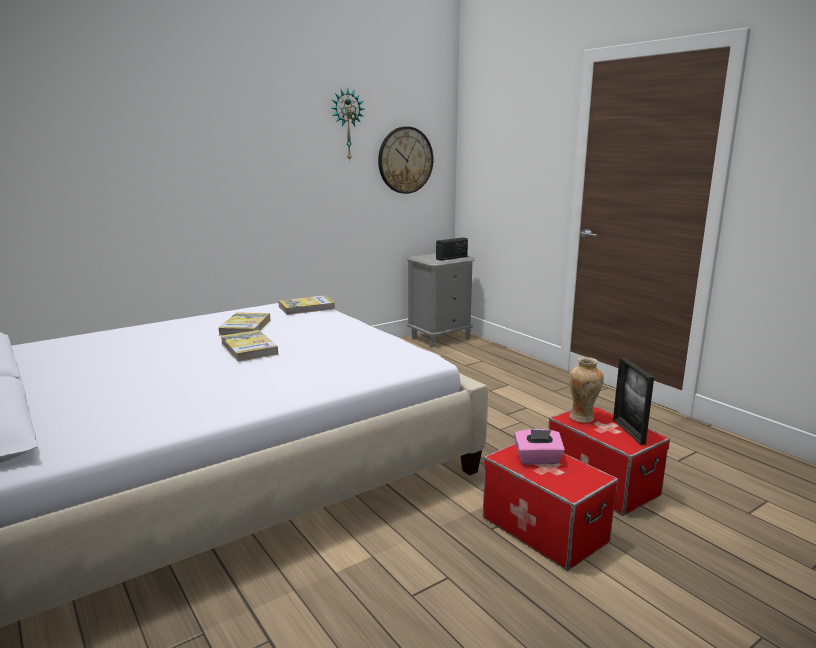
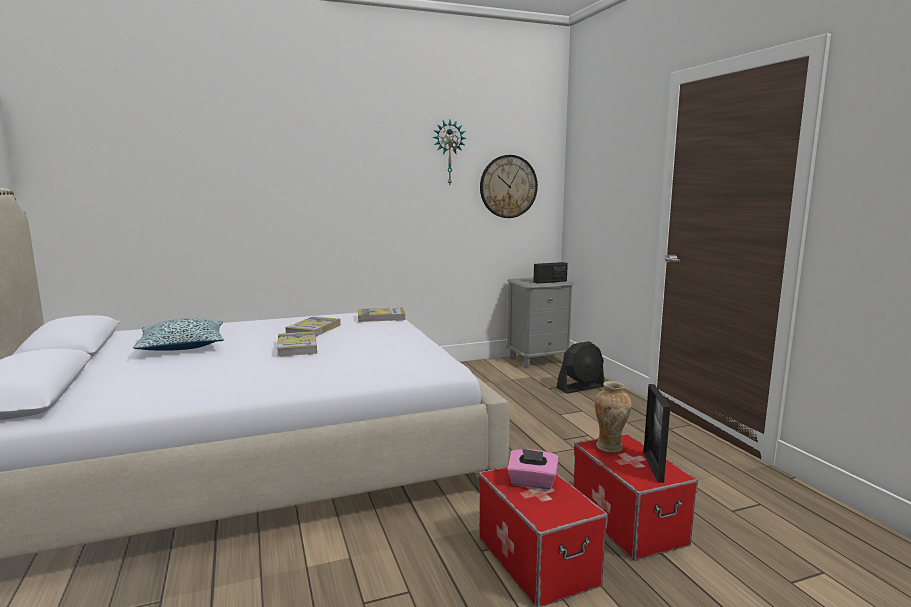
camera: 15 degrees right, 5 degrees down
(110, 359) = (182, 346): none -> pillow
(495, 361) = (581, 387): none -> black fan

